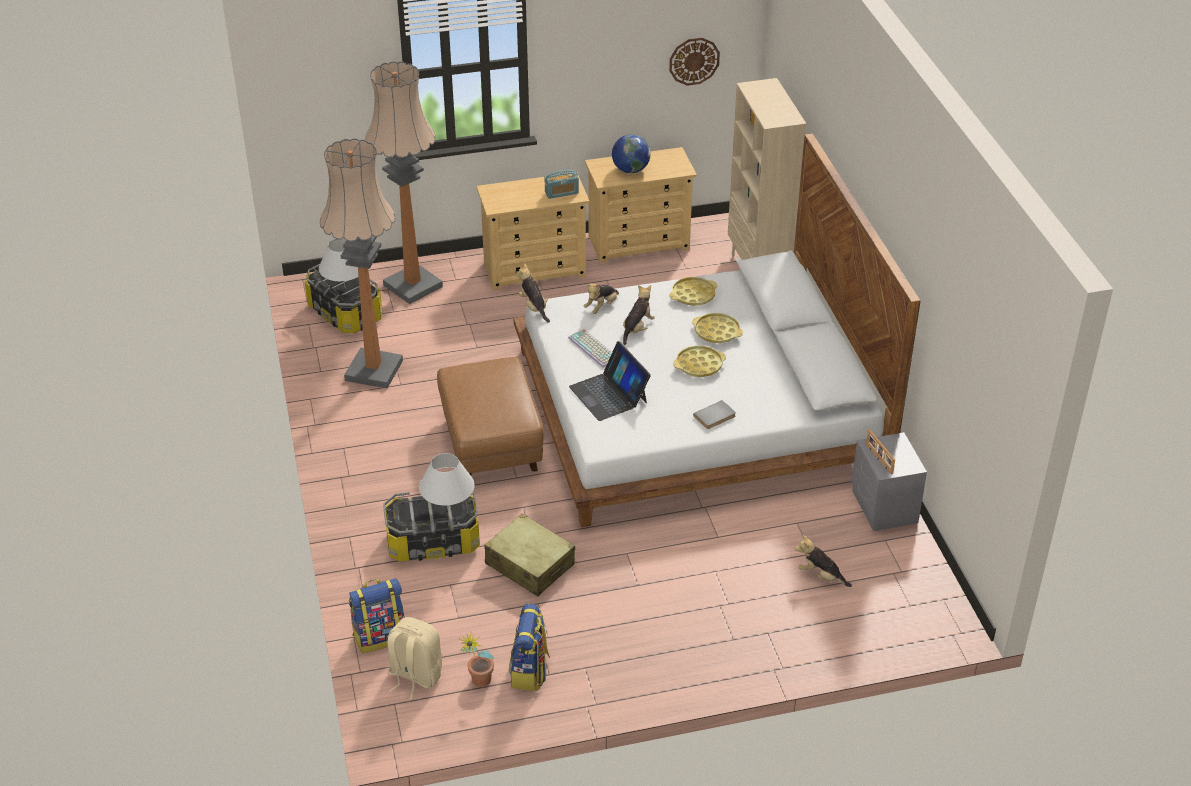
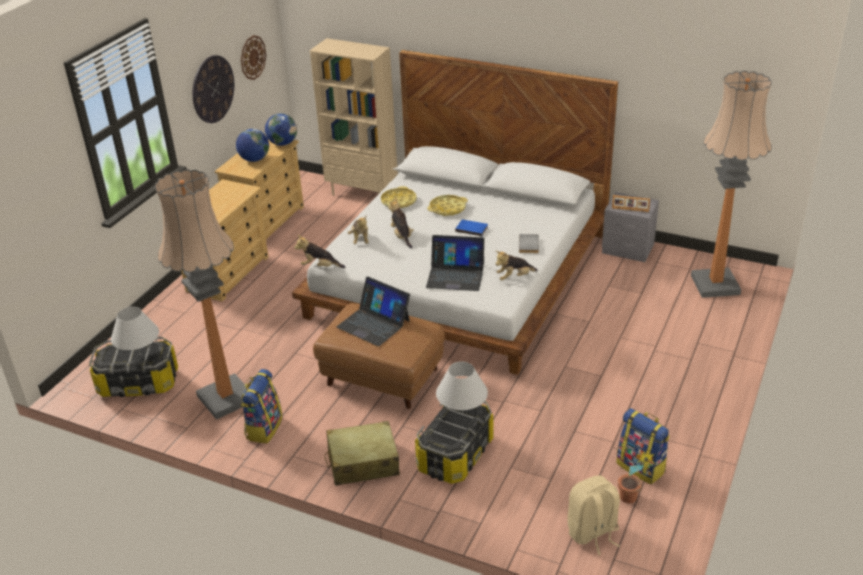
camera: 50 degrees left, 5 degrees down
(380, 636) = (530, 533): backpack -> backpack (264, 428)
(413, 286) = (160, 335): floor lamp -> floor lamp (715, 285)
(494, 385) = (374, 323): none -> laptop
(529, 564) = (530, 416): beige suitcase -> beige suitcase (363, 462)
(561, 193) = (235, 193): radio -> none
(594, 349) = (400, 260): keyboard -> none
(612, 76) = (213, 89): none -> wall clock
(679, 169) = (282, 143): none -> globe
(699, 365) = (472, 228): yellow tray -> blue book
(820, 576) = (665, 299): plush toy -> plush toy (514, 277)

